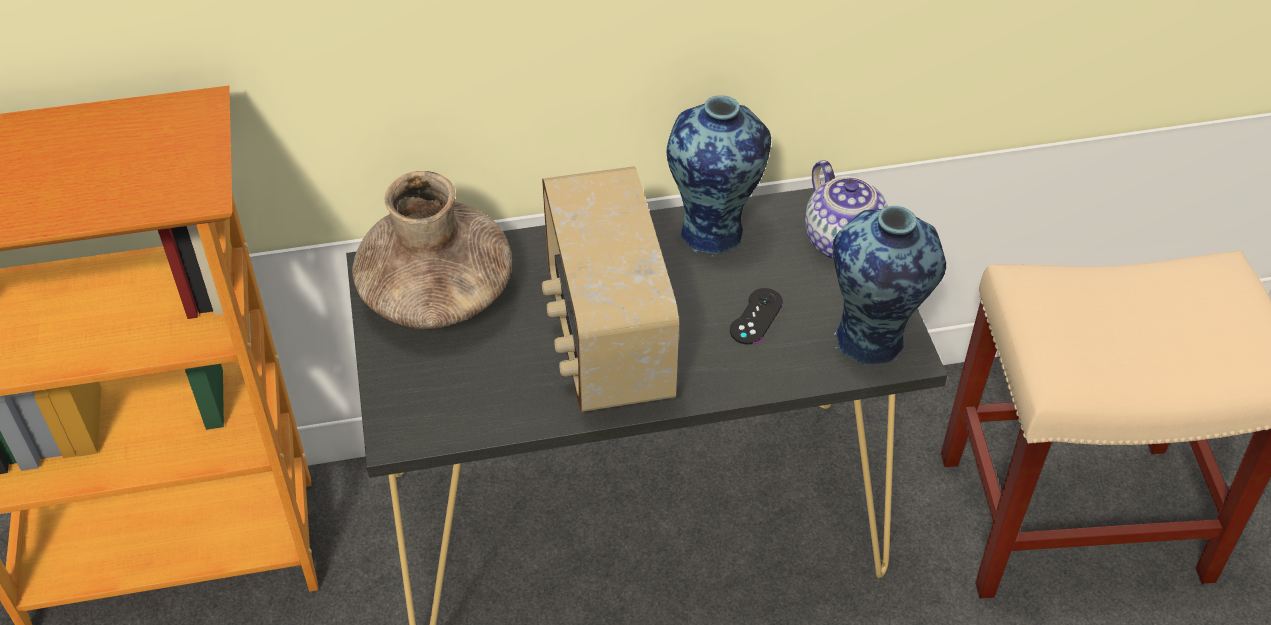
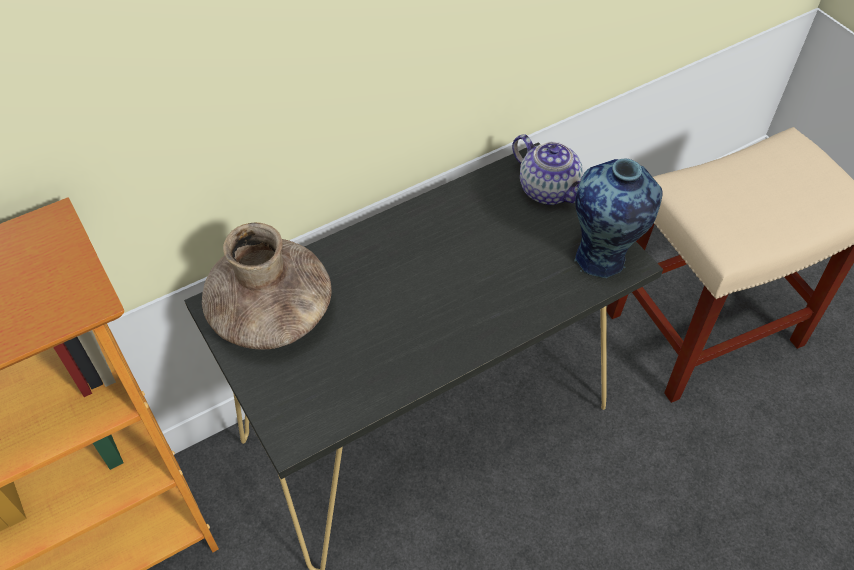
camera: 20 degrees left, 5 degrees up
(606, 340) = (416, 312): radio -> none
(714, 230) = (455, 206): vase -> none
(756, 316) = (514, 263): black game controller -> none

